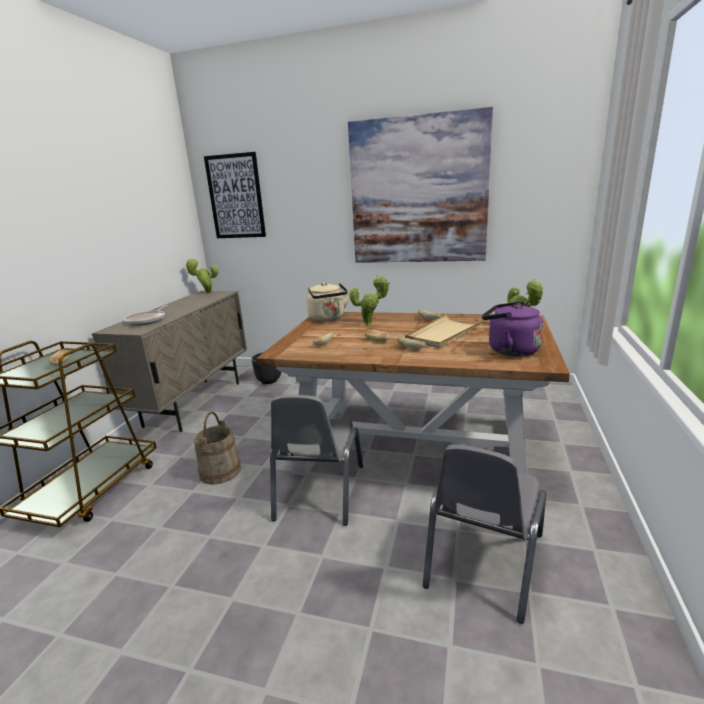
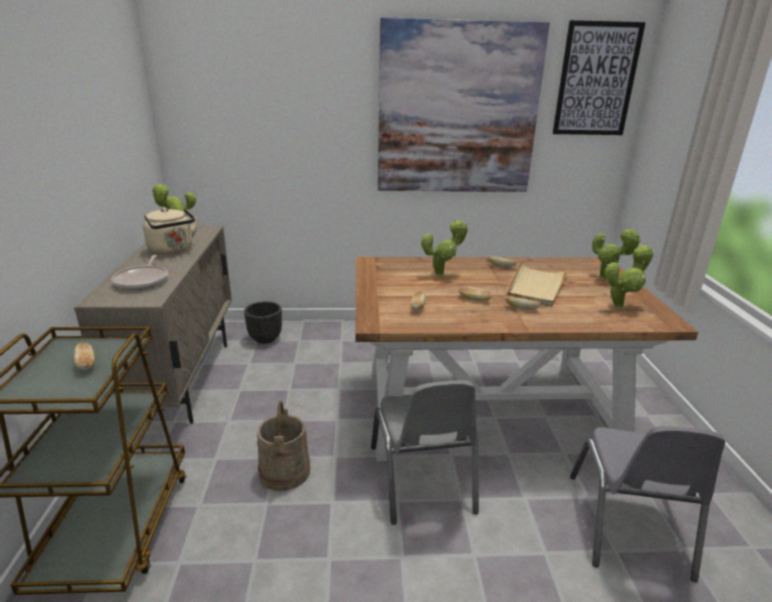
camera: 20 degrees left, 5 degrees up
(235, 197) = (215, 99): picture -> picture (596, 80)
(328, 318) = (384, 268): beige kettle -> beige kettle (172, 250)
(509, 350) = (620, 306): purple kettle -> potted plant

